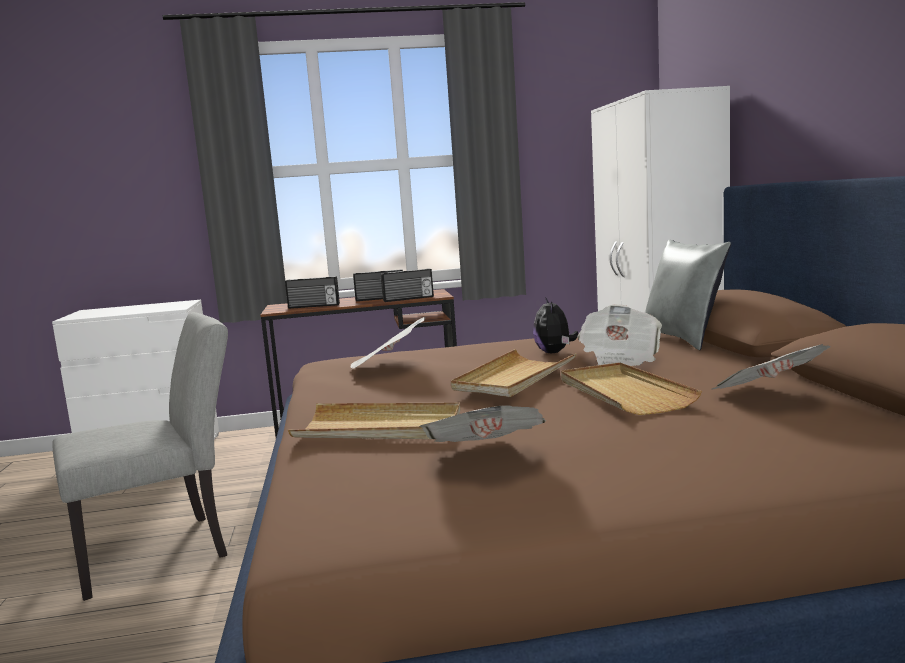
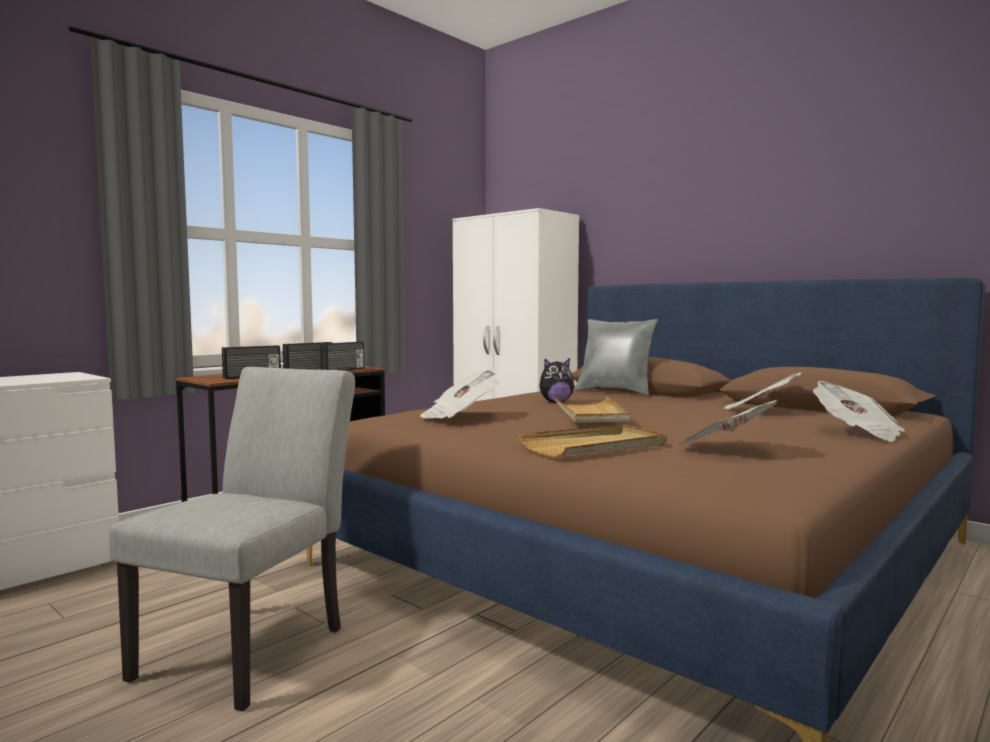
camera: 40 degrees left, 5 degrees down
(555, 352) = (556, 402): plush toy -> plush toy turned 60 degrees counterclockwise
(619, 360) = (619, 402): newspaper -> newspaper (857, 433)
(623, 393) = (685, 415): beige tray -> none

